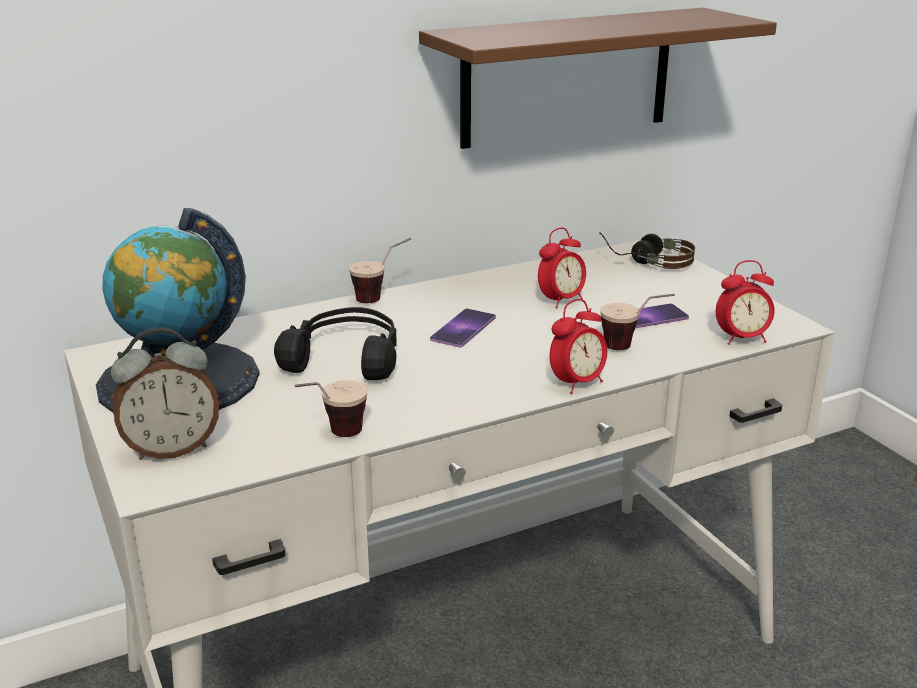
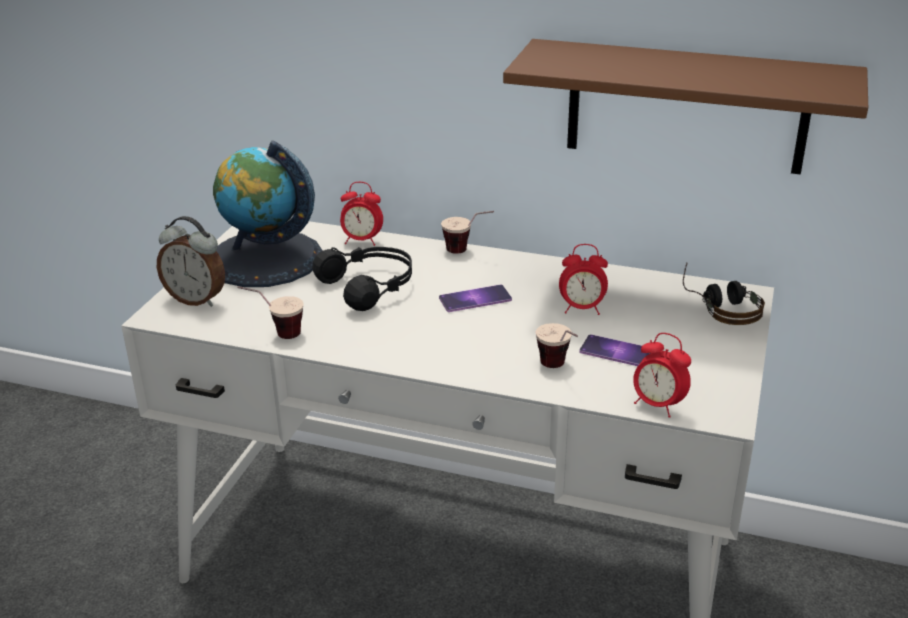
camera: 45 degrees right, 5 degrees up
(577, 383) = (469, 375): alarm clock -> alarm clock (362, 241)

